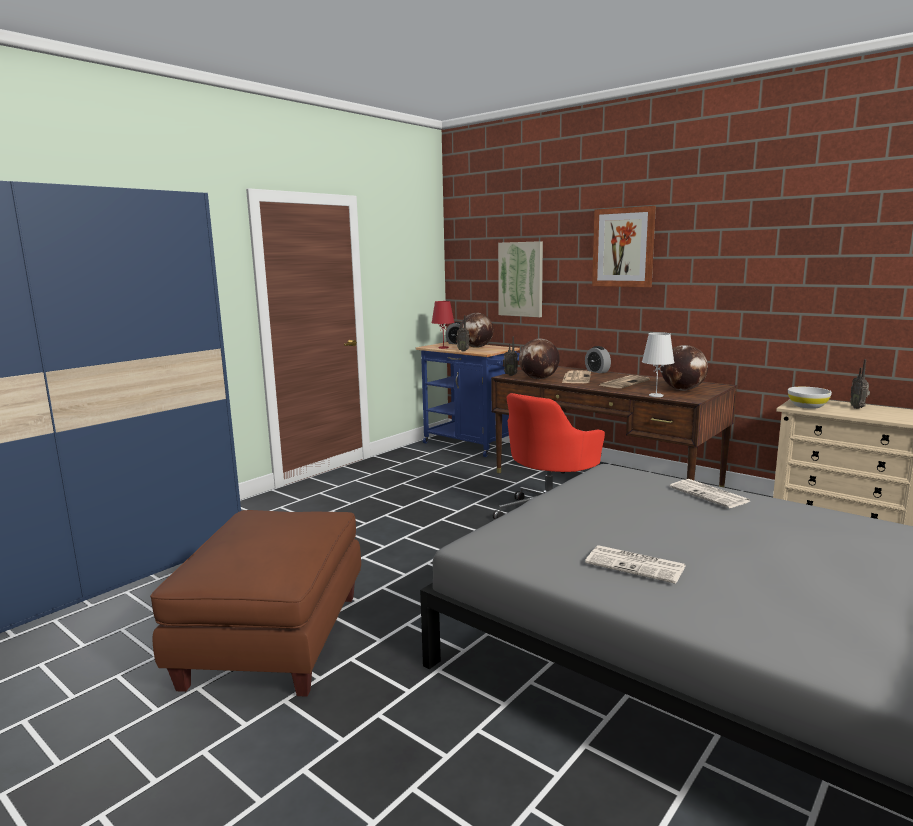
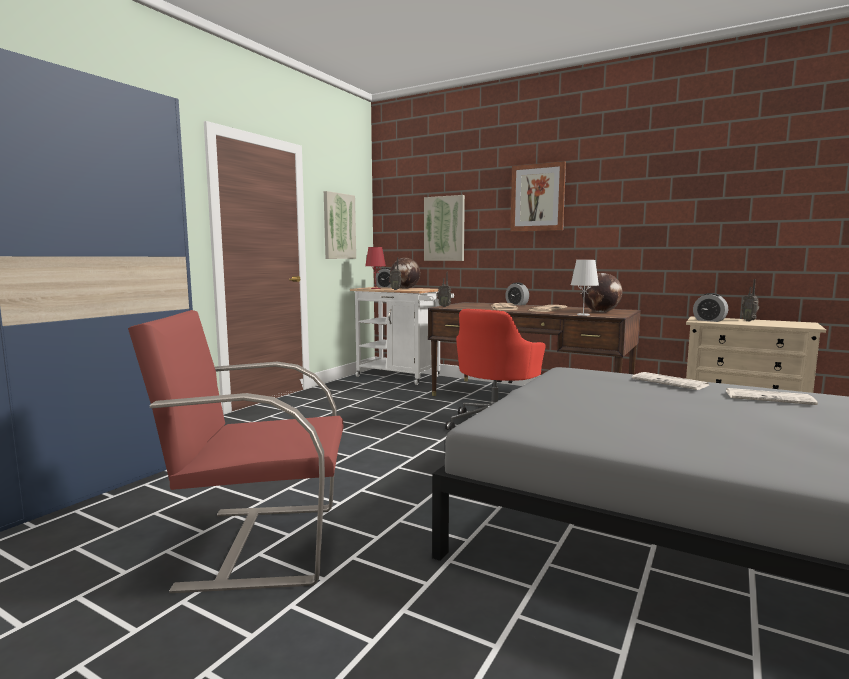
camera: 10 degrees left, 5 degrees down
(274, 638) = (260, 544): brown ottoman -> red armchair
(402, 279) = (339, 226): none -> picture
(474, 445) = (402, 377): blue cart -> white cart
(539, 379) = (471, 308): globe -> none
(636, 565) = (656, 431): newspaper -> newspaper (769, 398)
(807, 406) = (709, 320): white bowl -> alarm clock

